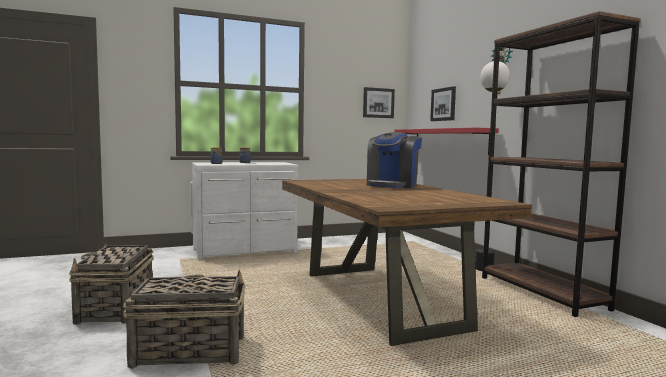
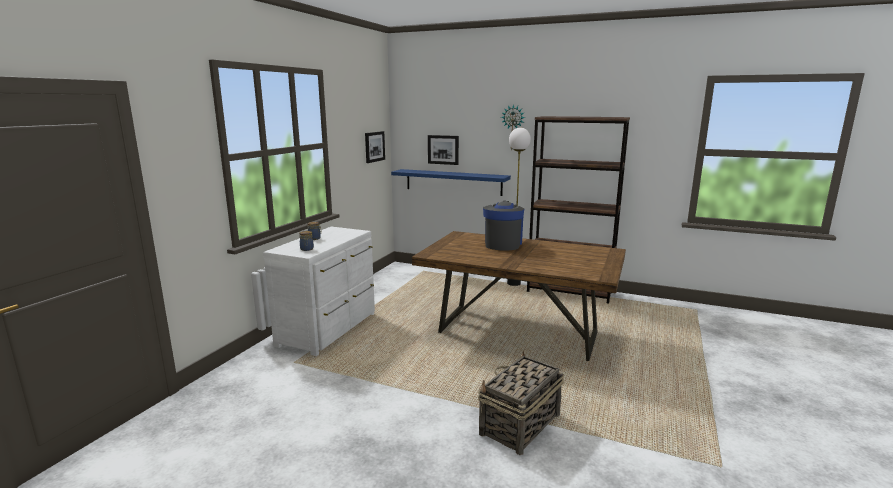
camera: 45 degrees left, 10 degrees up
(115, 308) = (387, 430): basket -> none
(392, 185) = (502, 244): coffee machine -> coffee machine turned 150 degrees counterclockwise
(449, 141) = (453, 182): red shelf -> blue shelf

